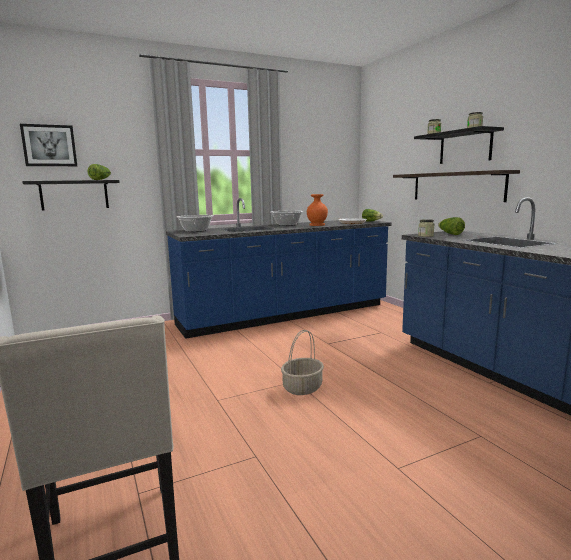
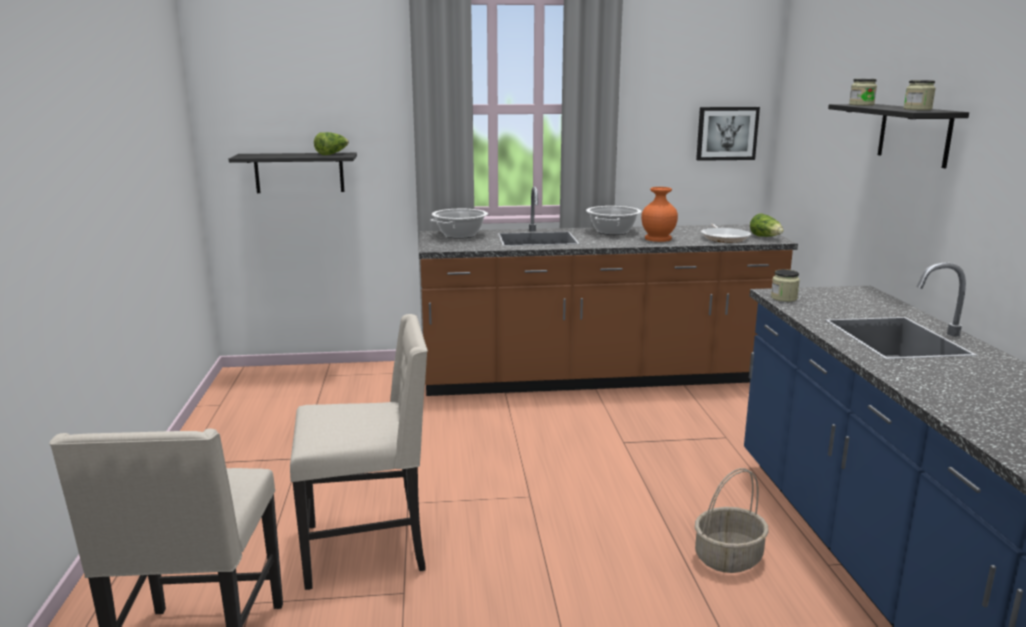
camera: 20 degrees right, 5 degrees up
(49, 145) = (269, 104): picture -> picture (726, 133)
(208, 434) = (368, 548): none -> beige chair
(286, 315) = (597, 378): blue counter -> brown counter
(302, 387) = (531, 509): basket -> basket (728, 557)
(450, 234) = (835, 298): lettuce -> none
(456, 186) = (895, 202): shelf -> none

